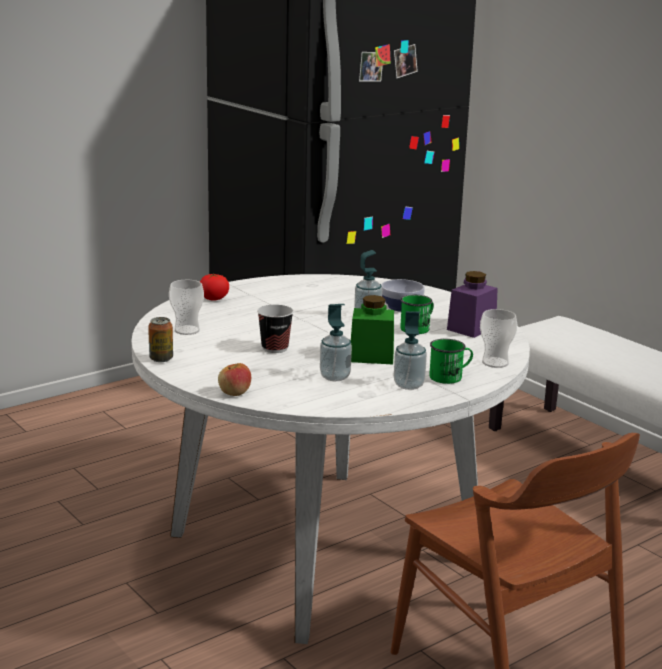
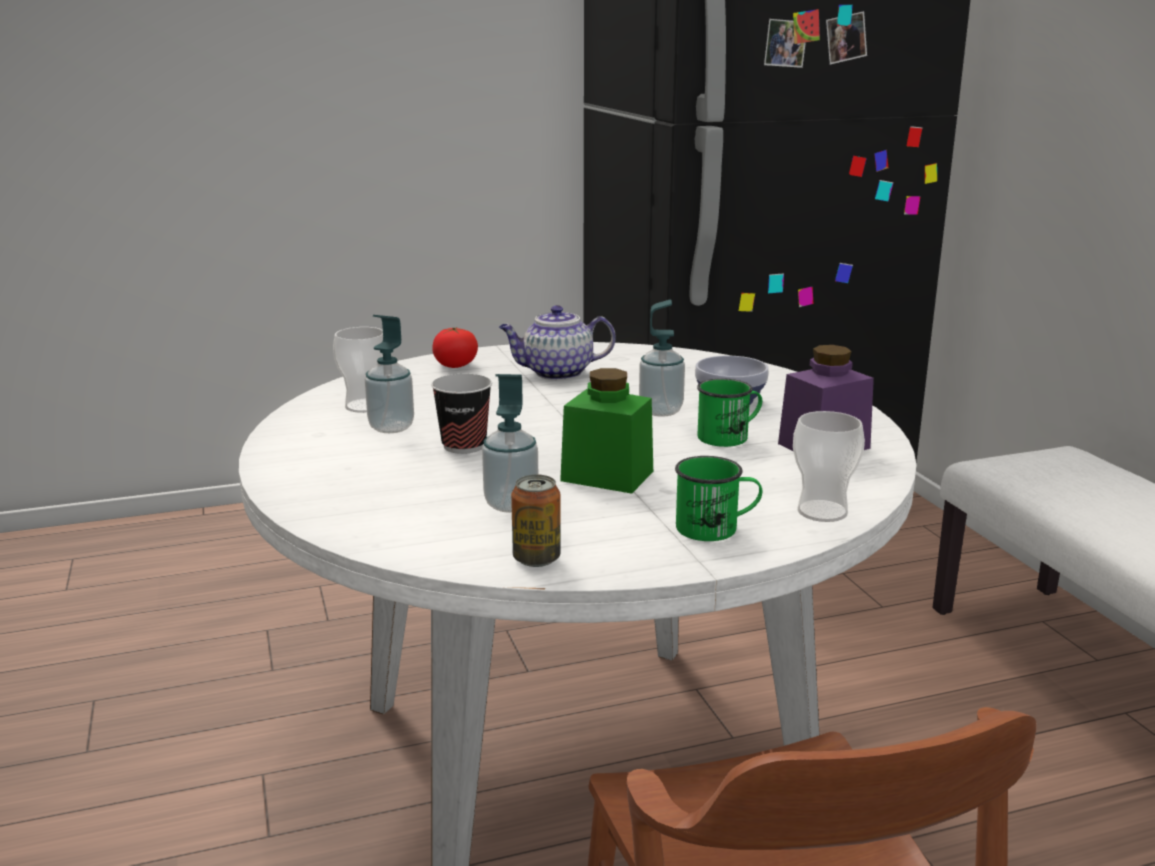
camera: 20 degrees right, 0 degrees up
(161, 359) = (276, 444): can -> can (536, 559)
(234, 393) = (319, 512): apple -> none
(283, 298) = (556, 373): none -> teapot
(408, 385) = (626, 535): soap dispenser -> soap dispenser (391, 427)

